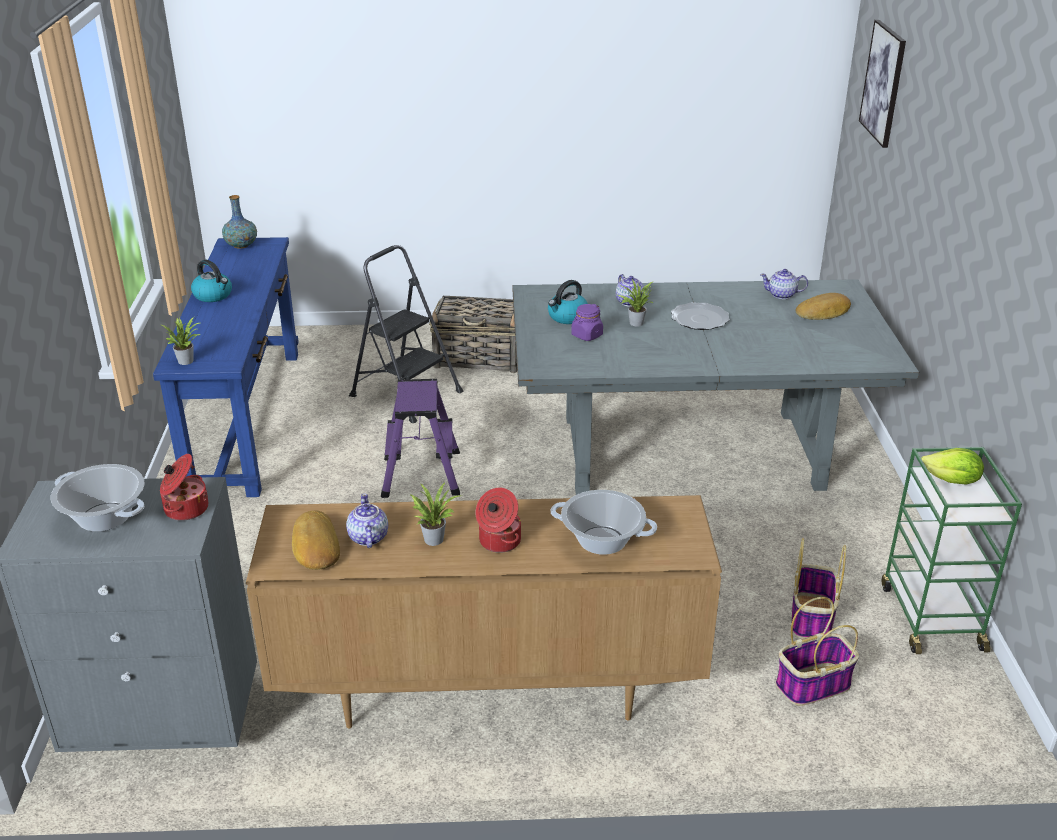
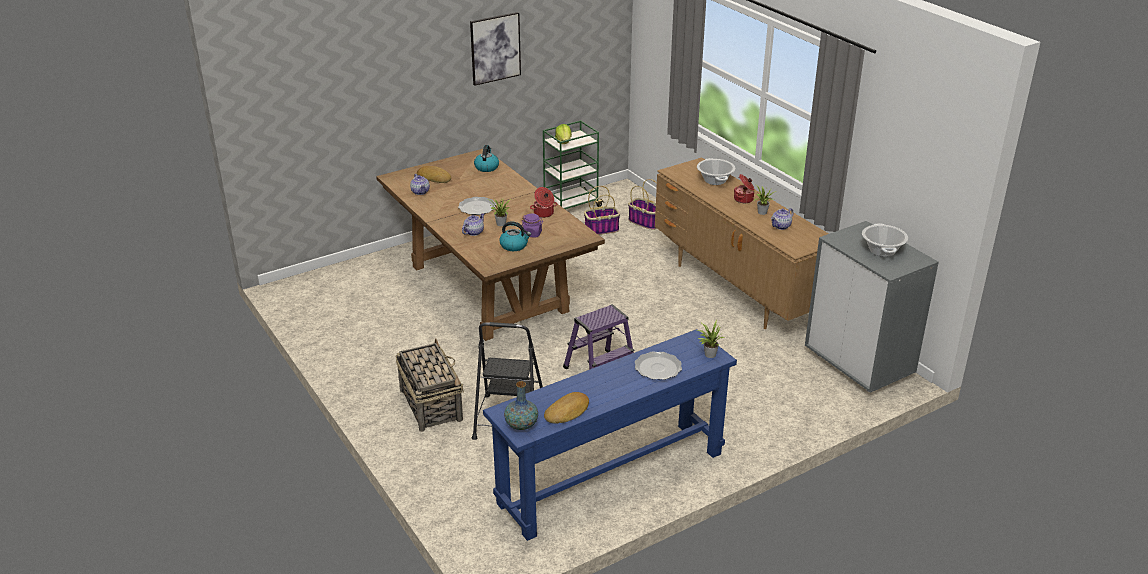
camera: 120 degrees left, 0 degrees up
(185, 509) = (850, 235): cooking pot -> cooking pot (543, 213)
(213, 295) = (617, 391): kettle -> kettle (486, 167)
(213, 325) = (658, 368): none -> plate
(315, 546) = (803, 235): bread -> bread (567, 412)
(691, 451) = (487, 288): grey dining table -> brown dining table
(883, 83) = (308, 73): picture -> picture (495, 48)

